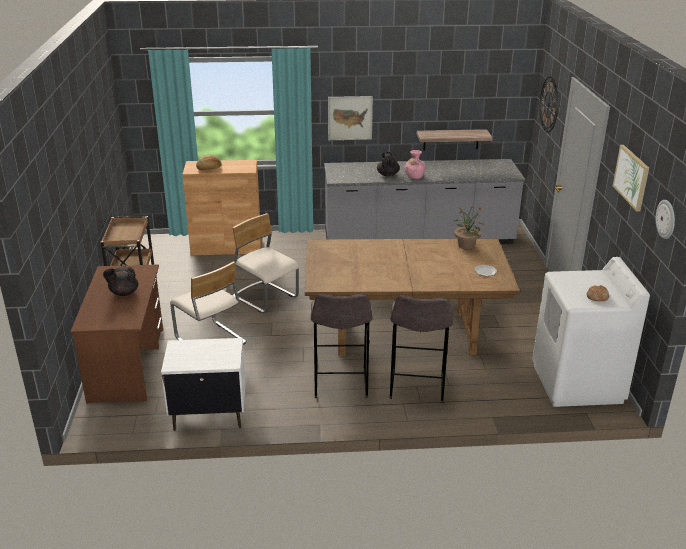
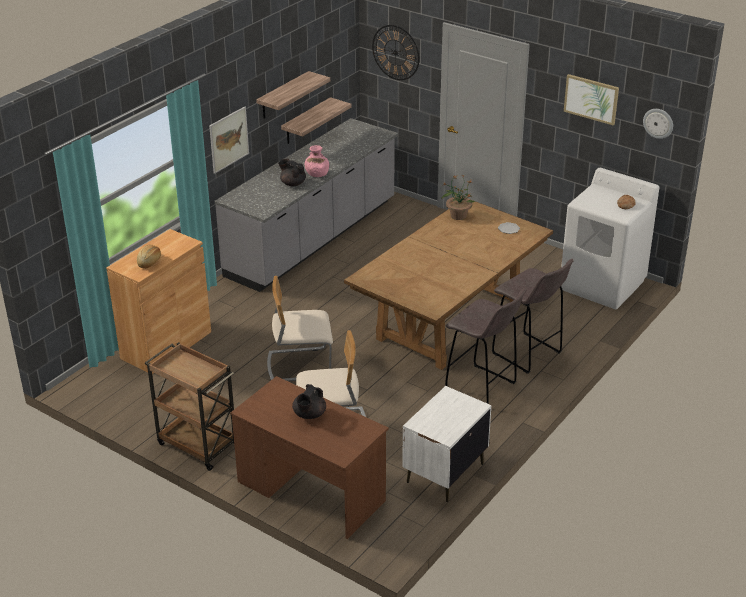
camera: 50 degrees left, 5 degrees up
(423, 105) = (283, 95): none -> shelf

